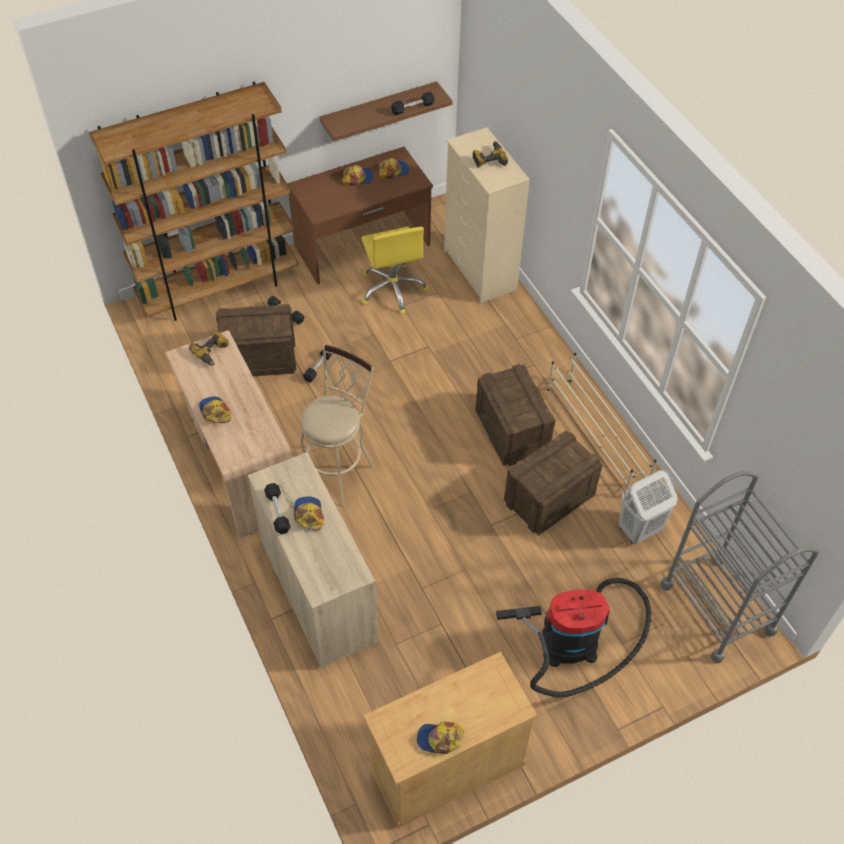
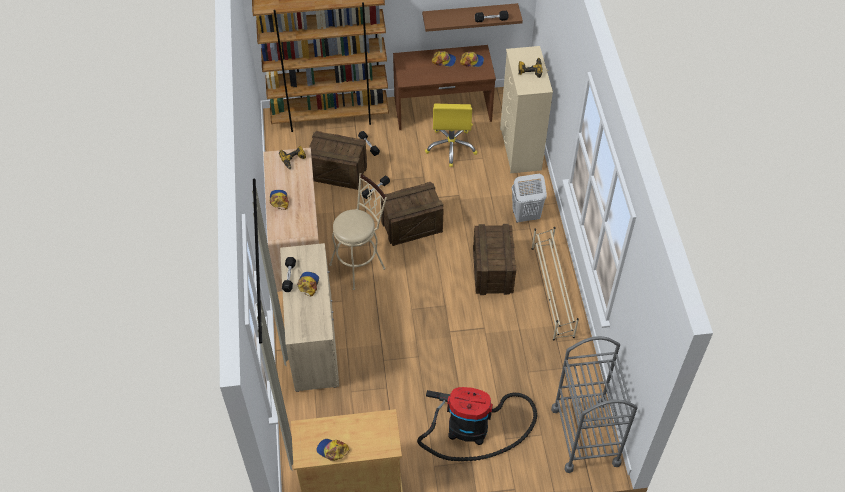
camera: 20 degrees right, 0 degrees up
(549, 498) = (498, 325): crate -> crate (411, 226)
(639, 530) = (553, 365): white laundry basket -> white laundry basket (525, 216)

